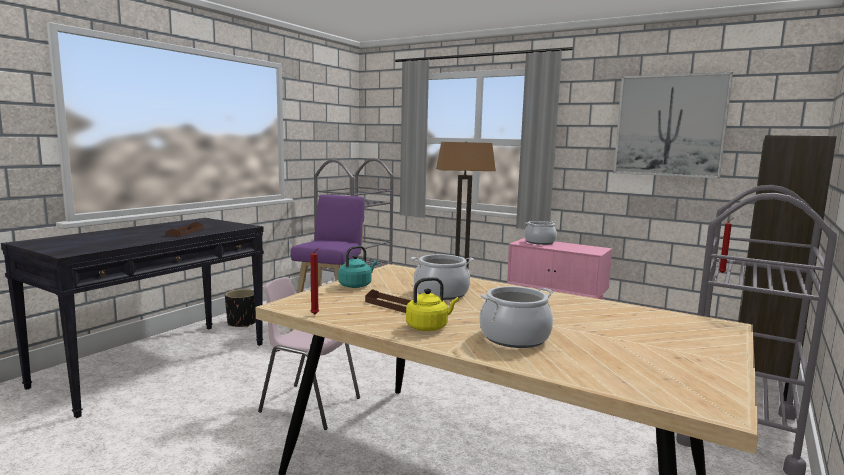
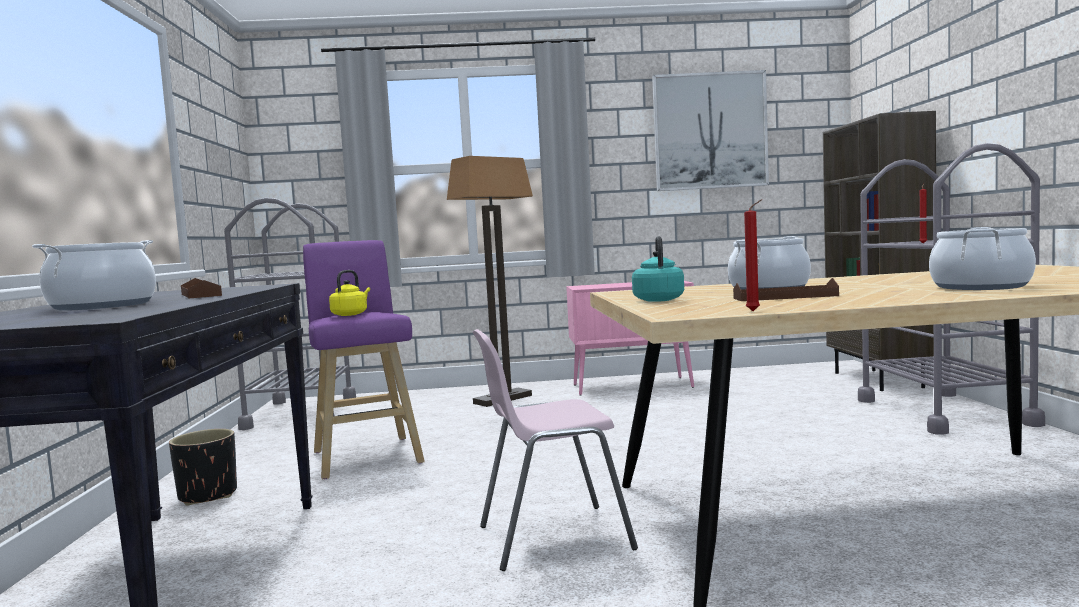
camera: 35 degrees left, 5 degrees down
(429, 327) = (894, 296): yellow kettle -> yellow kettle (351, 314)
(539, 242) = (597, 285): cooking pot -> cooking pot (102, 306)

